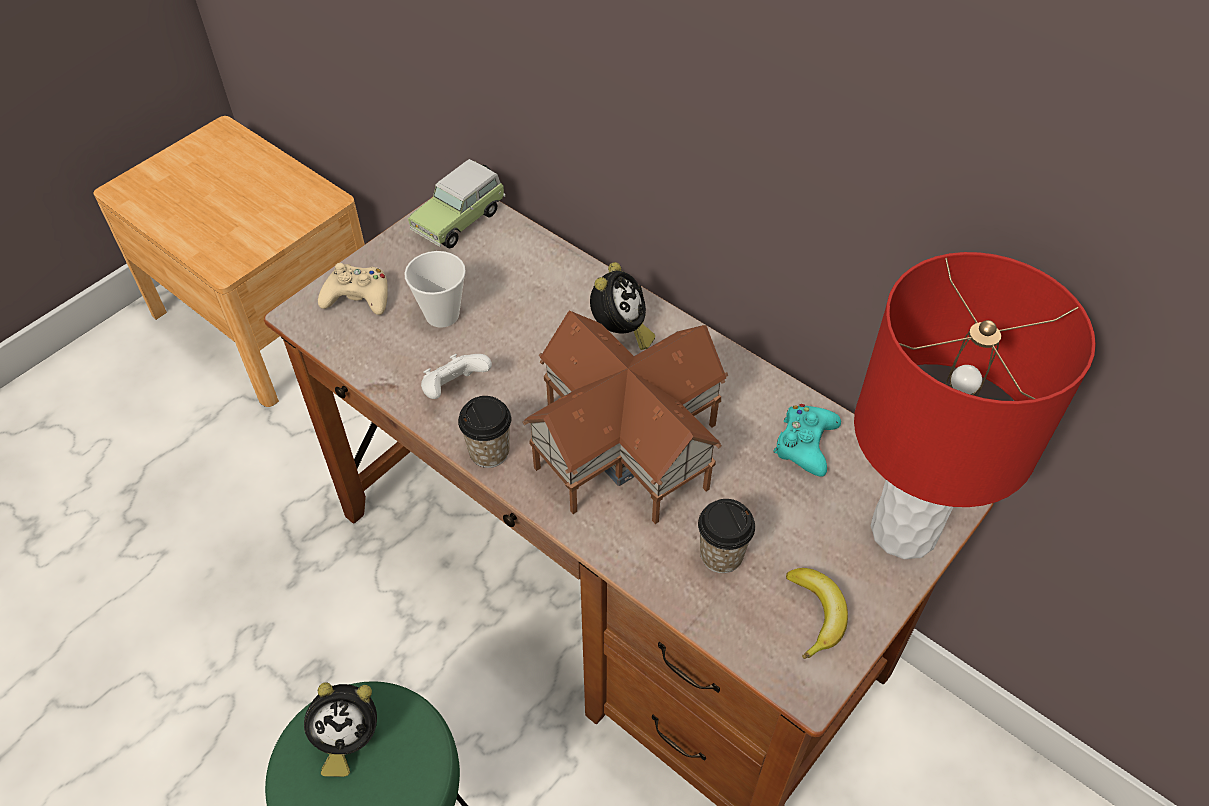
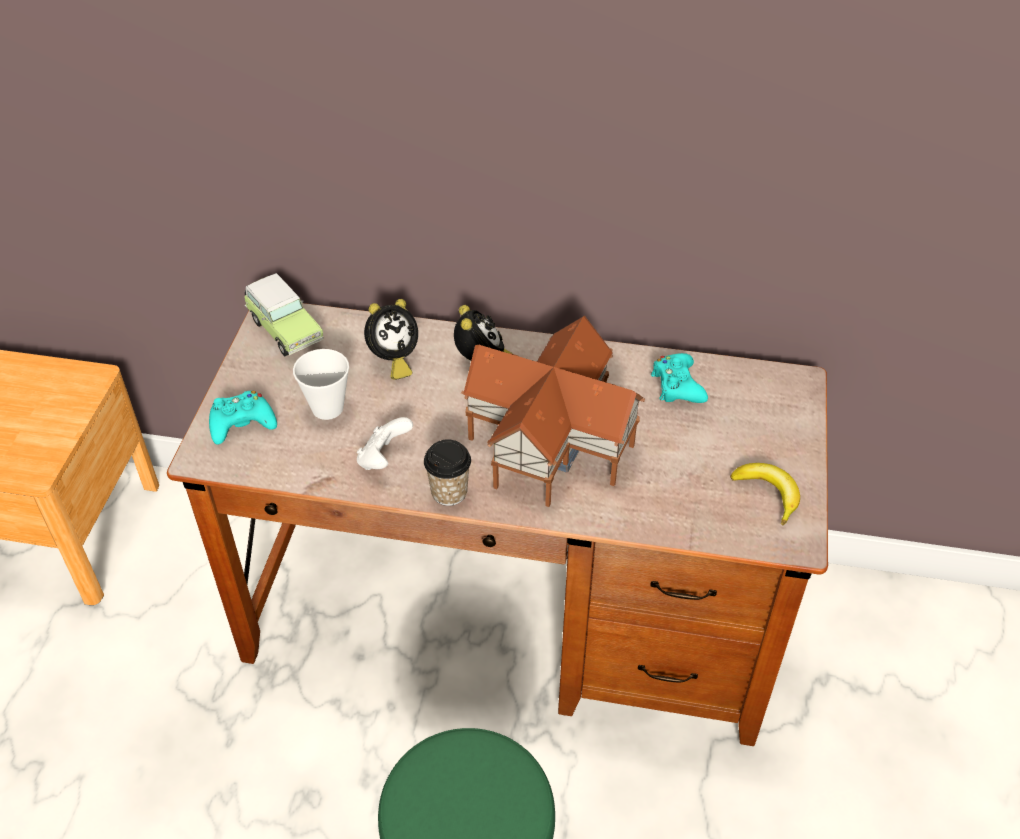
camera: 30 degrees left, 5 degrees down
(346, 739) = (441, 789): alarm clock -> alarm clock (393, 360)
(358, 297) = (242, 423): beige game controller -> turquoise game controller
(461, 219) = (284, 329): toy car -> toy car turned 45 degrees counterclockwise
(721, 555) = (676, 485): cup -> none
(903, 530) = (783, 413): red table lamp -> none

